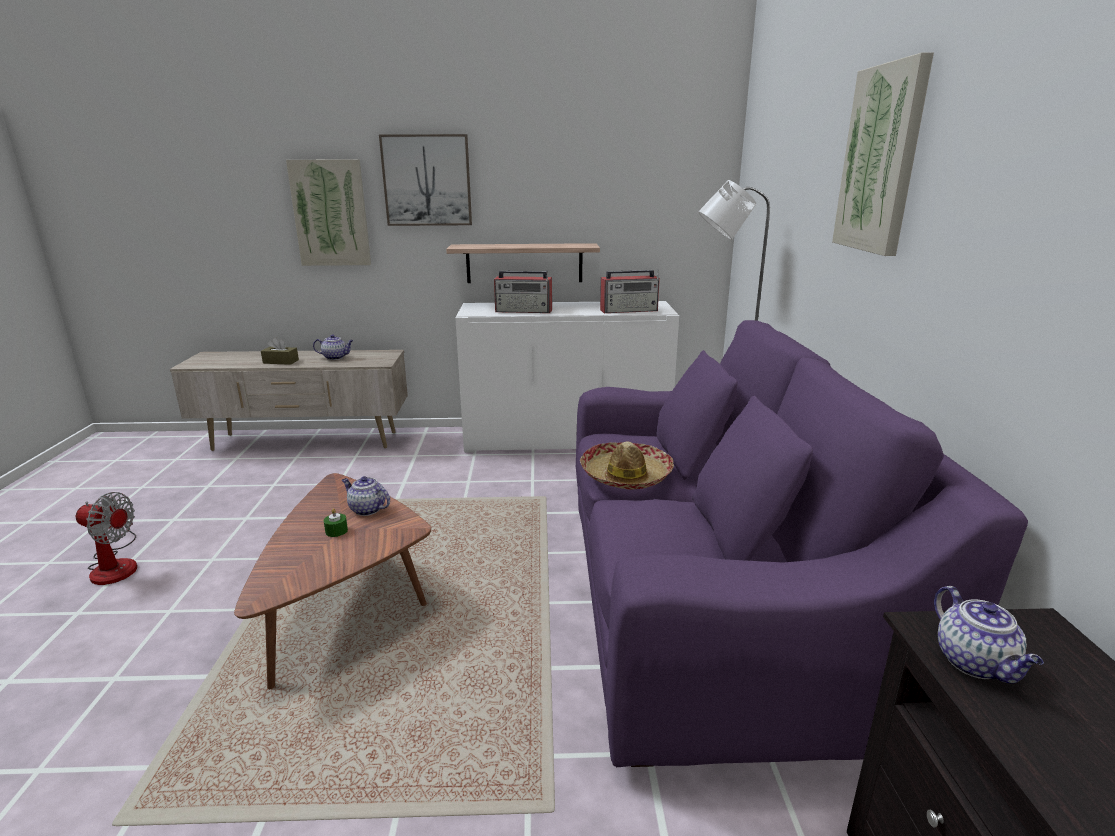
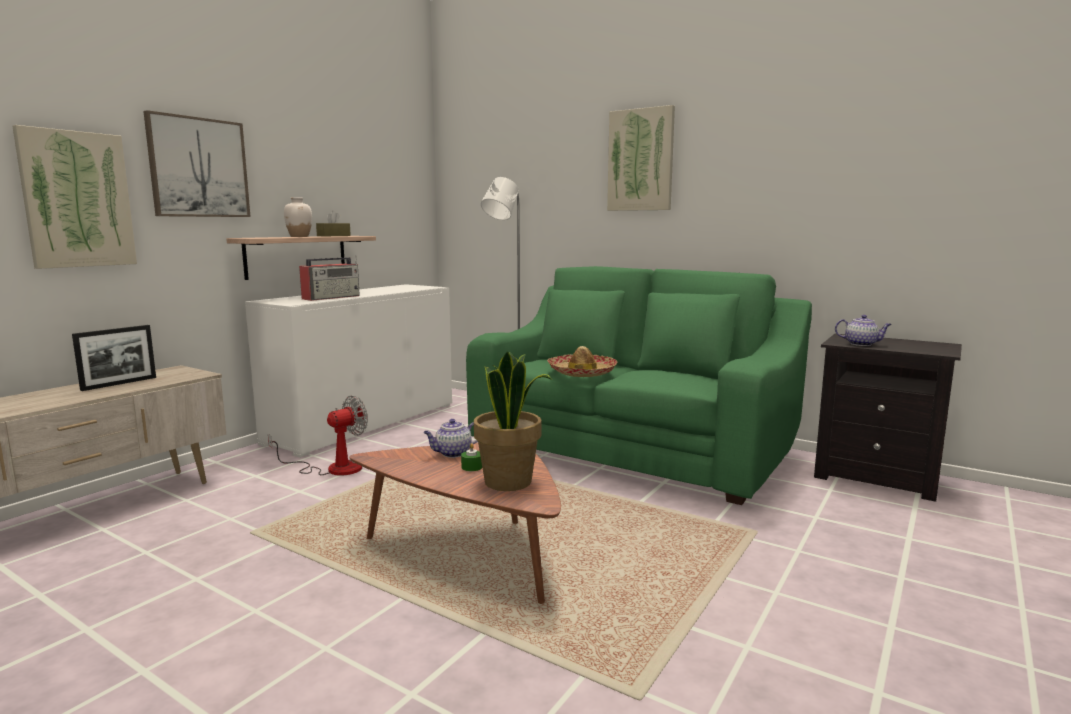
camera: 55 degrees left, 10 degrees down
(116, 564) = (130, 684): fan -> fan (333, 468)
(281, 361) = (49, 401): brown tissue box -> brown tissue box (333, 236)
(307, 562) = (509, 482): none -> potted plant
(335, 357) = (119, 384): teapot -> picture frame
(512, 246) = (299, 236): none -> white vase
(629, 310) = (408, 289): radio -> none
(708, 600) = (630, 449): purple sofa -> green sofa

